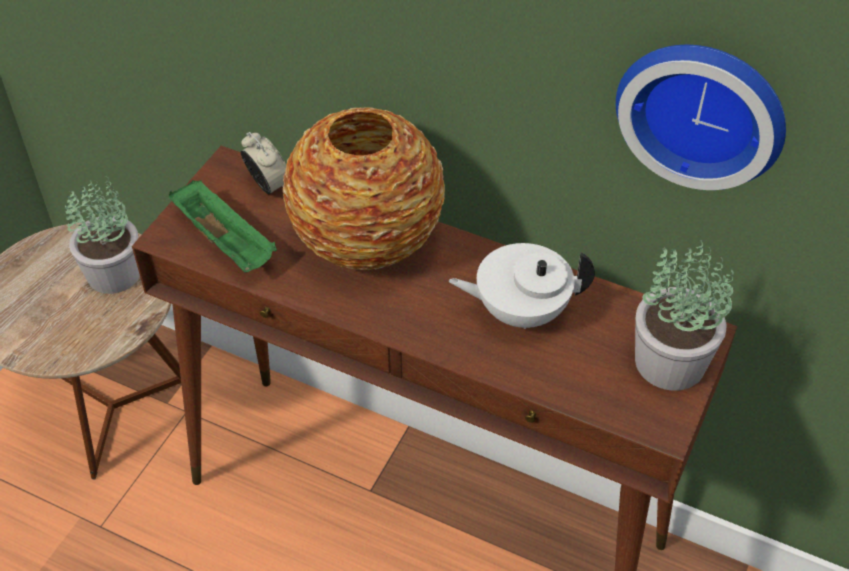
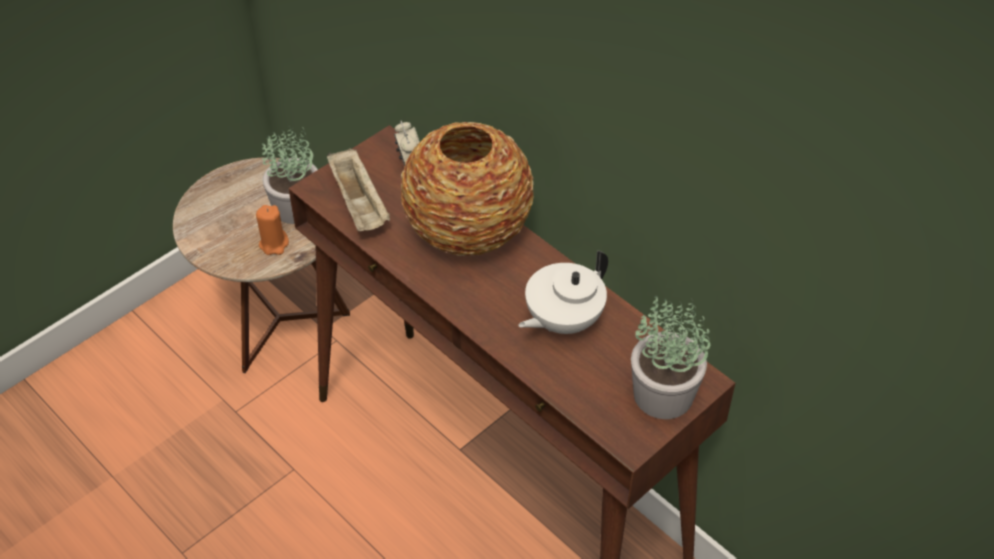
camera: 20 degrees right, 0 degrees up
(105, 321) = (274, 244): none -> orange candle
(226, 242) = (359, 204): green tray -> beige tray
(520, 310) = (562, 320): white teapot -> white teapot turned 60 degrees counterclockwise
(703, 109) = (717, 193): wall clock -> none

